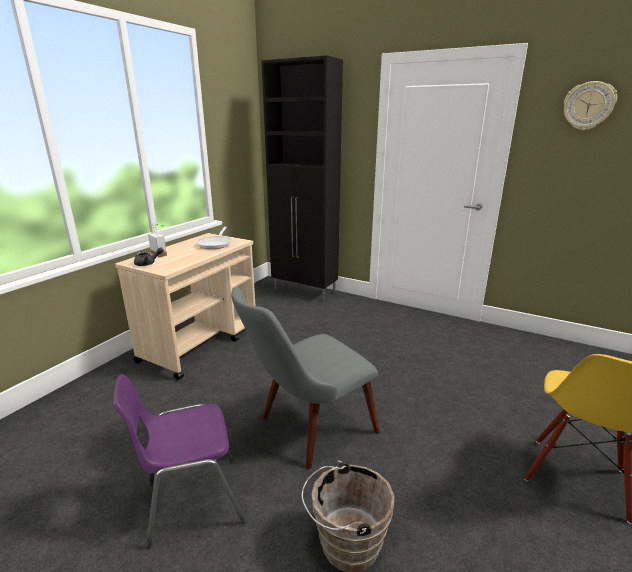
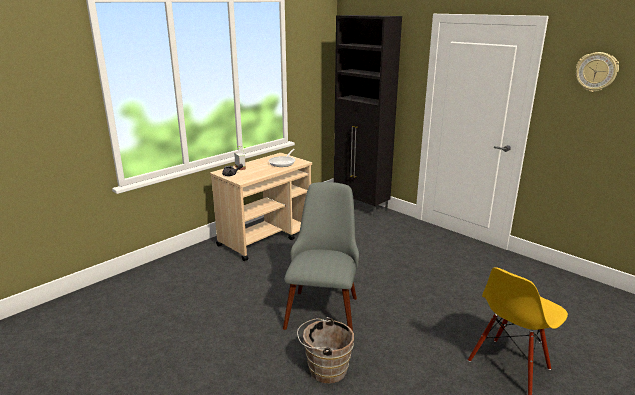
camera: 15 degrees right, 0 degrees up
(191, 501) = (238, 332): purple chair -> none
(306, 430) = (324, 306): grey chair -> grey chair turned 120 degrees clockwise

